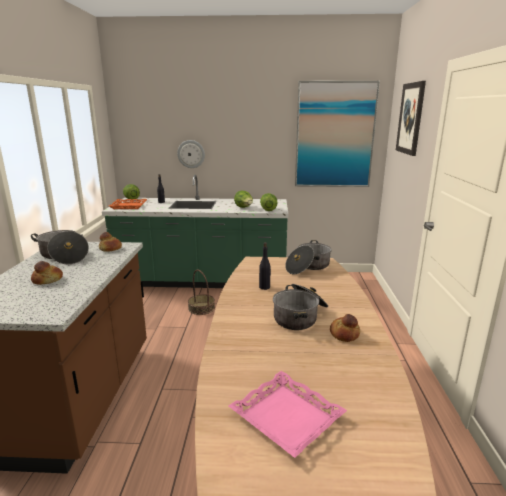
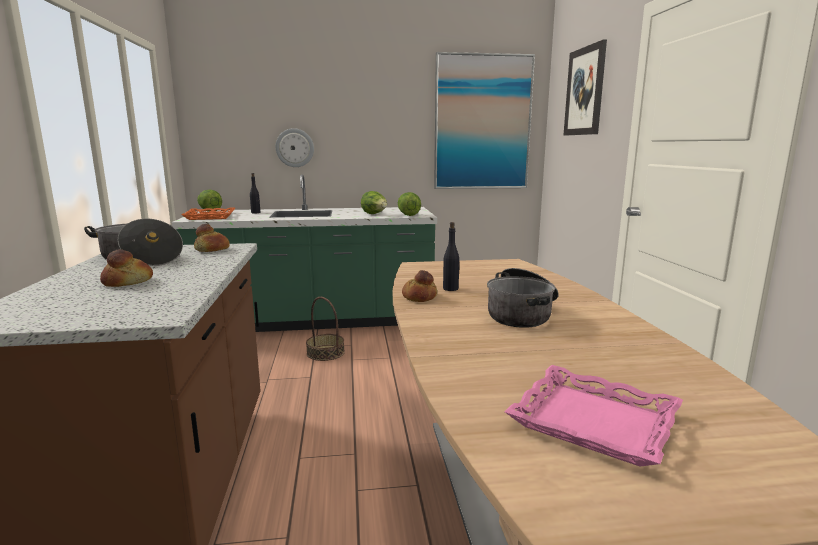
camera: 10 degrees left, 5 degrees down
(308, 267) = (493, 267): cooking pot -> none
(345, 334) = (597, 327): bread -> bread (420, 297)

